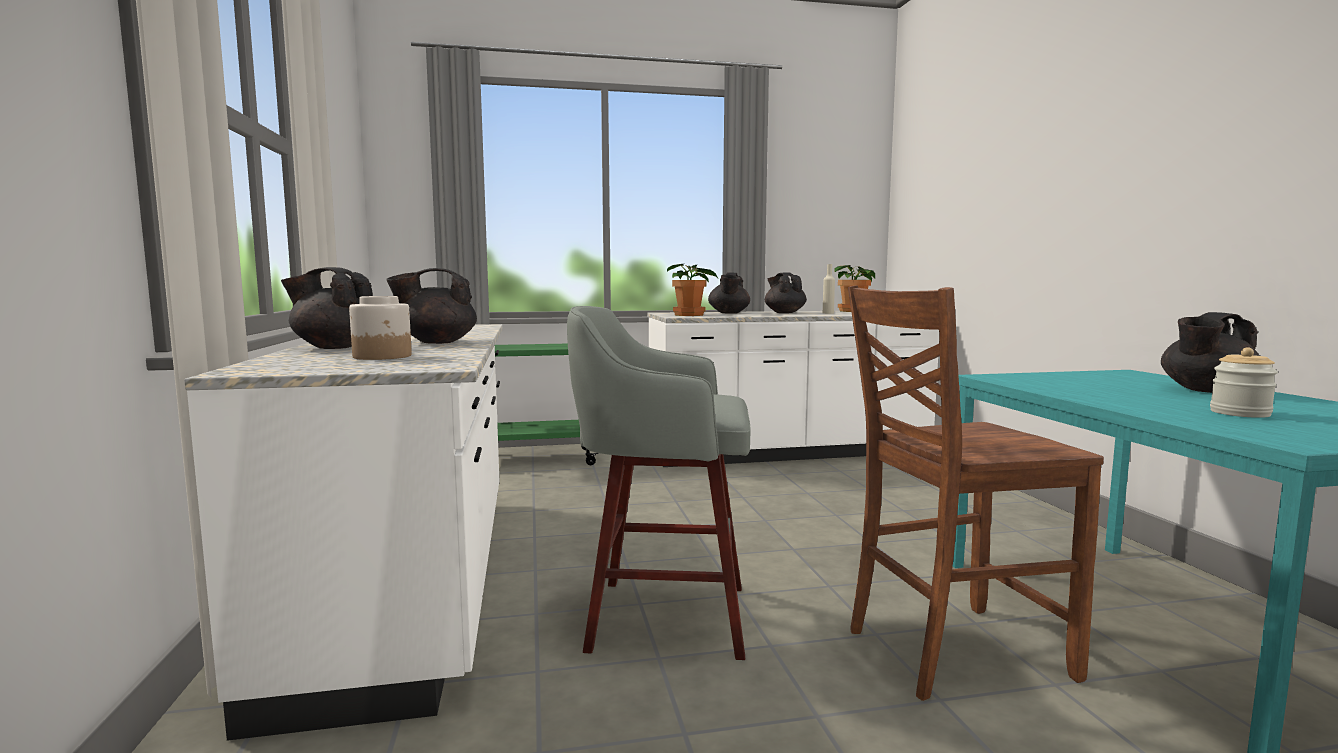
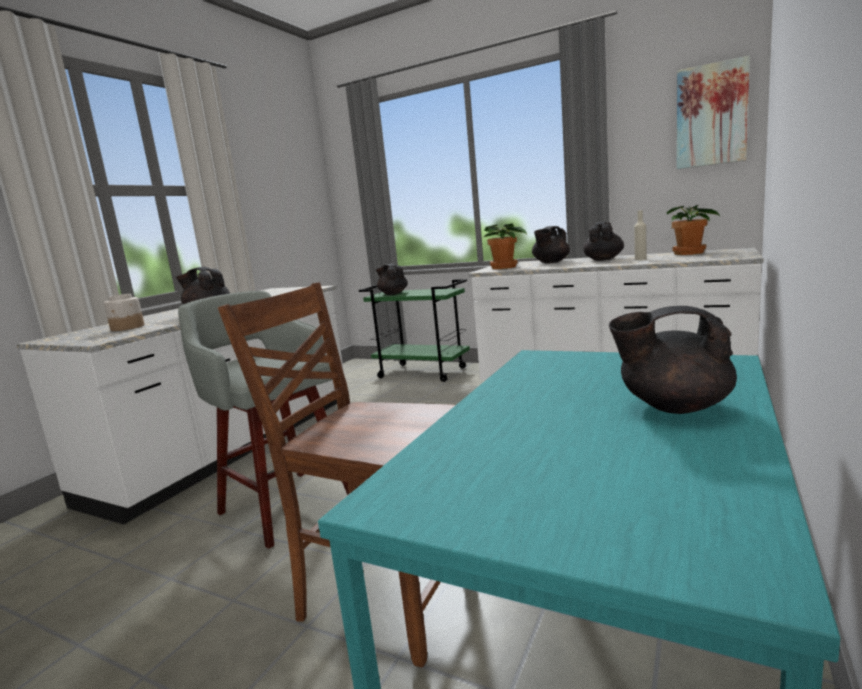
camera: 40 degrees right, 5 degrees up
(334, 347) = (156, 316): black teapot -> black teapot (393, 294)
(849, 185) = (711, 115): none -> picture
(1240, 413) = (531, 449): jar -> none

